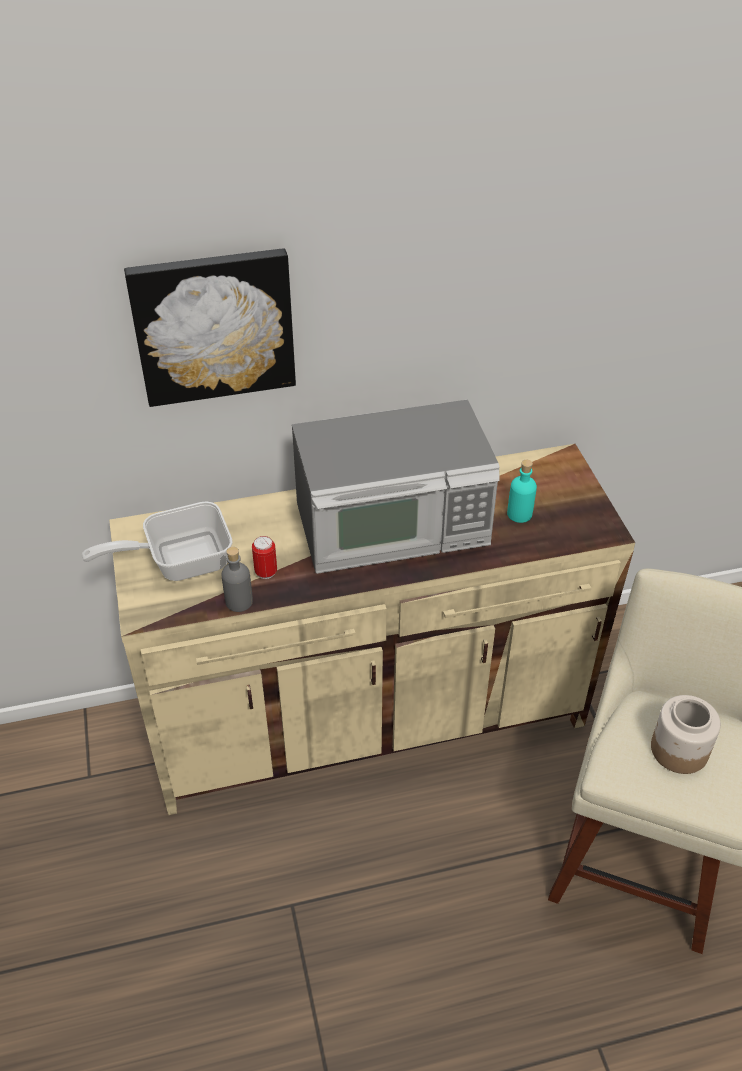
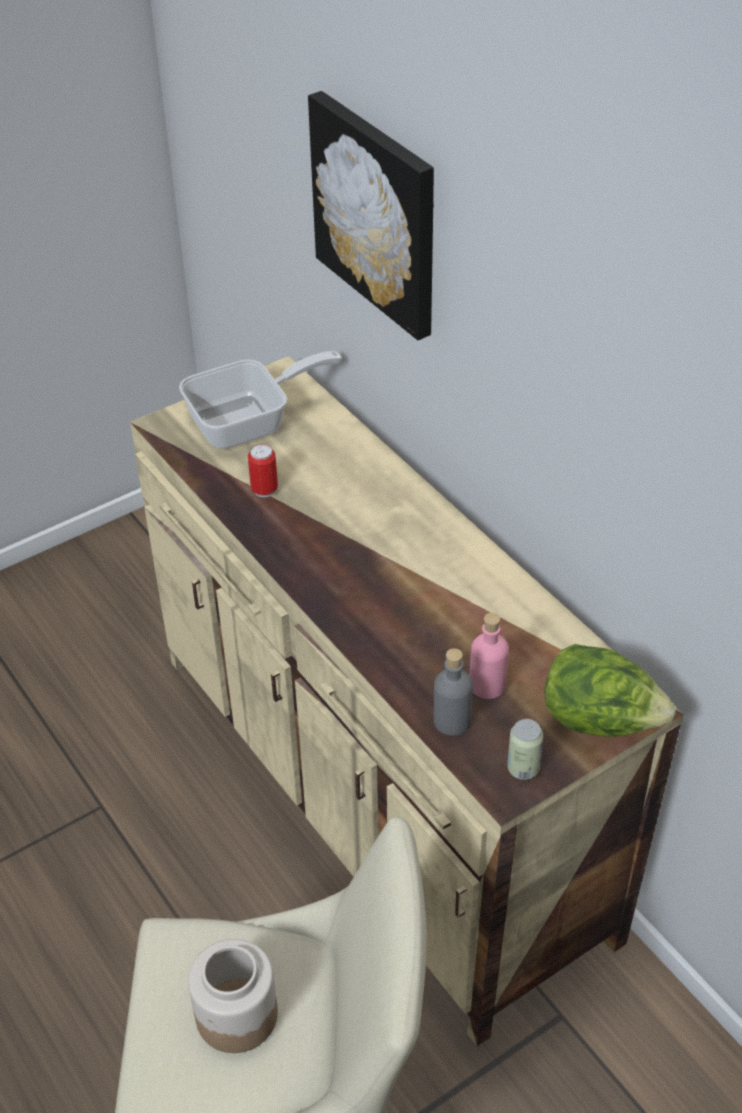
camera: 70 degrees right, 0 degrees up
(178, 561) = (250, 422): frying pan -> frying pan turned 105 degrees clockwise
(239, 602) = (211, 484): grey bottle -> grey bottle (452, 721)
(393, 526) = (396, 570): microwave -> none
(519, 514) = (487, 685): turquoise bottle -> pink bottle
(568, 476) = (600, 721): none -> lettuce
(594, 519) = (523, 768): none -> can

